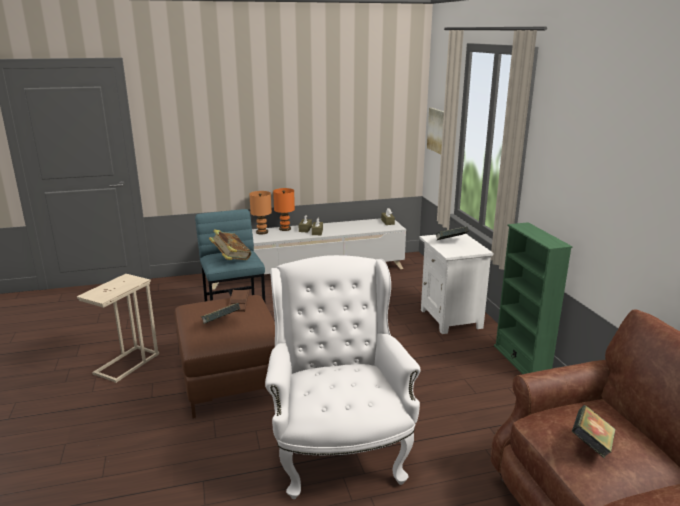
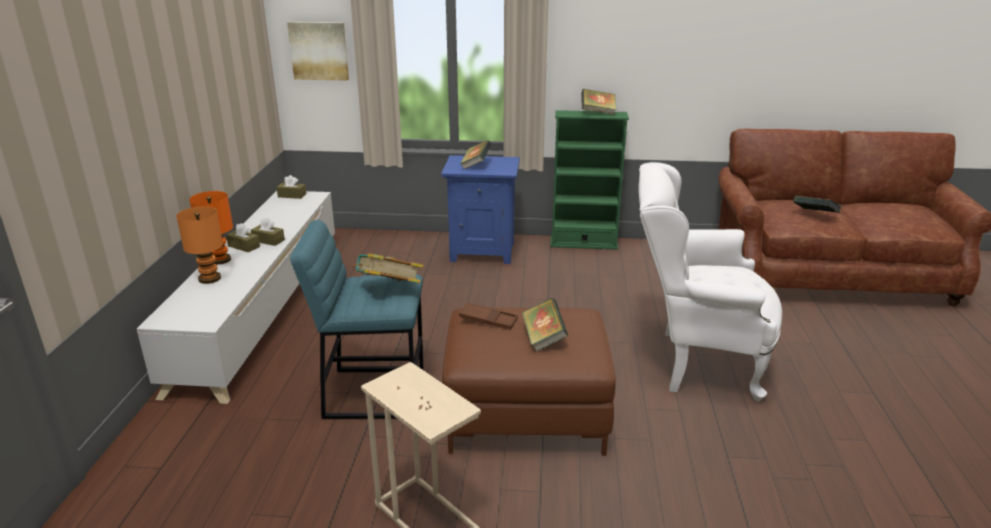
camera: 70 degrees left, 5 degrees up
(449, 319) = (483, 252): white nightstand -> blue nightstand
(545, 235) = (598, 113): none -> book

